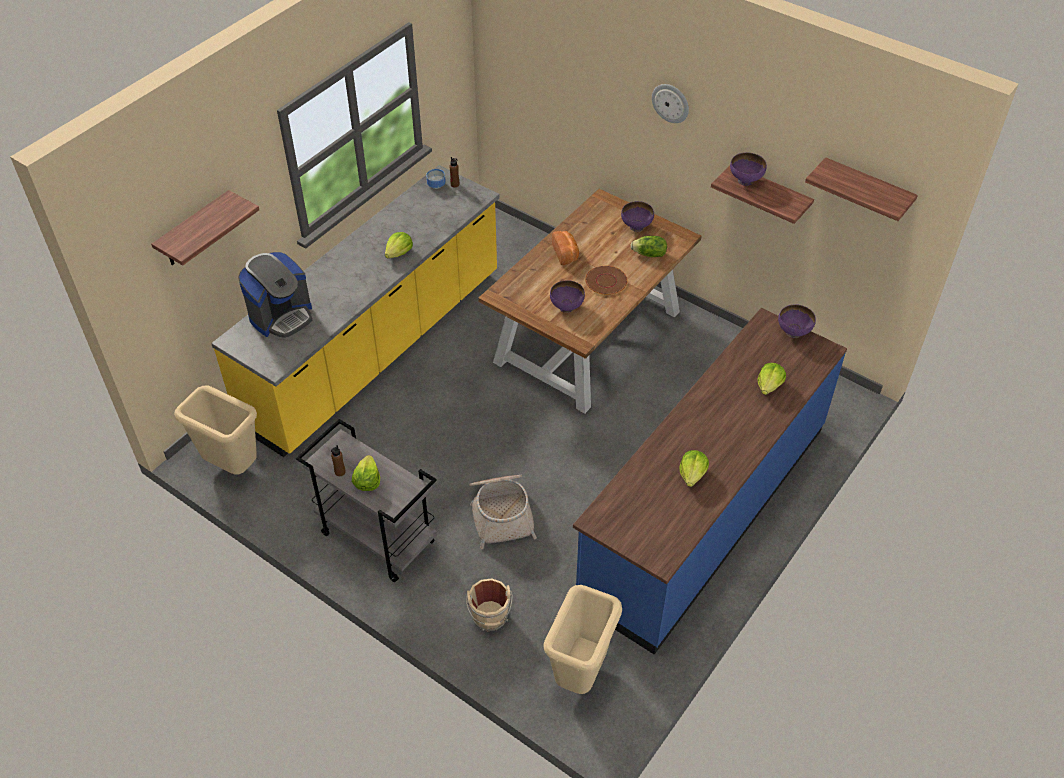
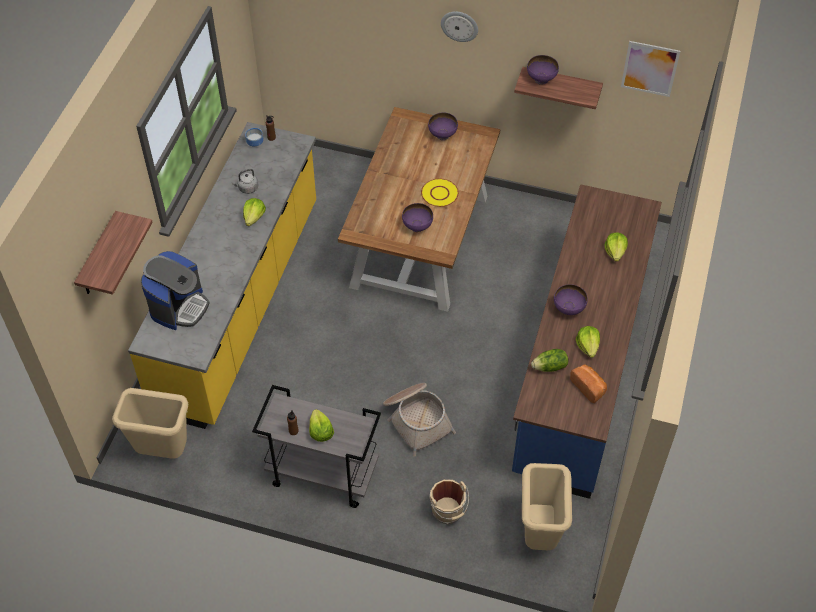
camera: 20 degrees left, 5 degrees up
(406, 224) = (247, 188): none -> grey kettle
(566, 254) = (394, 177): bread -> bread (589, 387)
(606, 281) = (439, 193): brown plate -> yellow plate
(649, 254) = (464, 158): lettuce -> lettuce (550, 367)
(793, 332) = (615, 199): purple bowl -> purple bowl (568, 309)
(866, 190) = (650, 68): shelf -> picture

